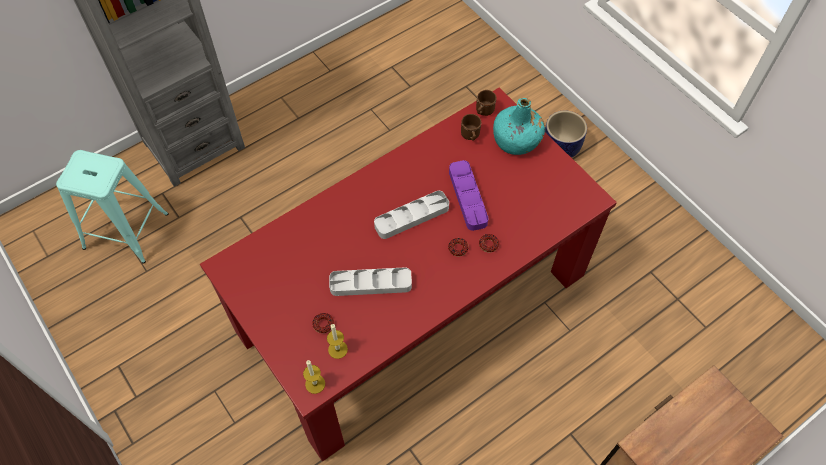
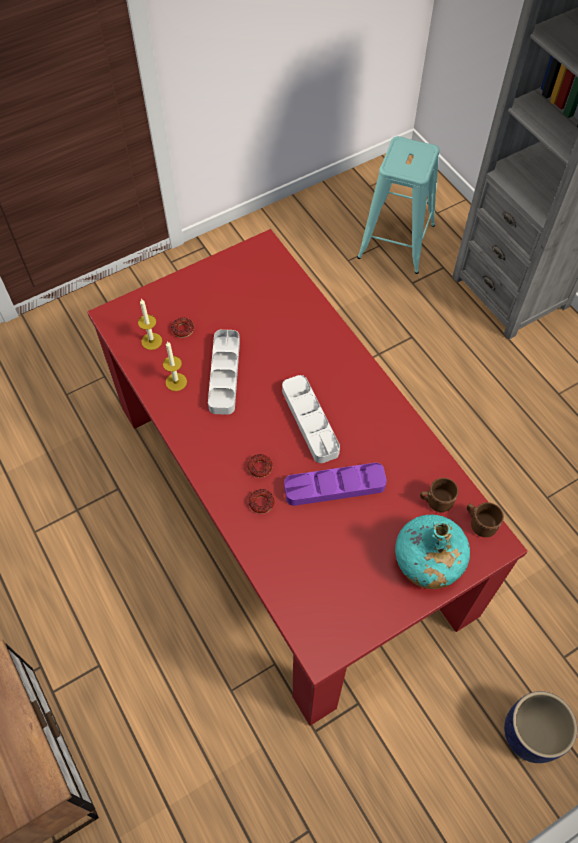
camera: 95 degrees right, 0 degrees up
(315, 384) = (118, 321): candle -> candle (176, 382)

